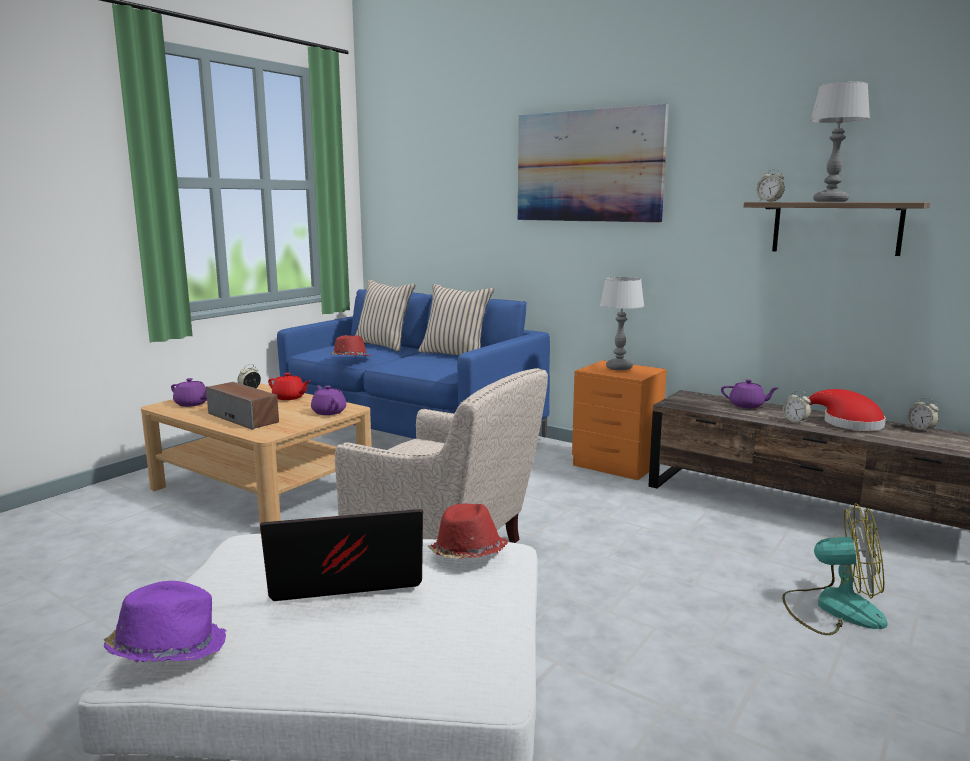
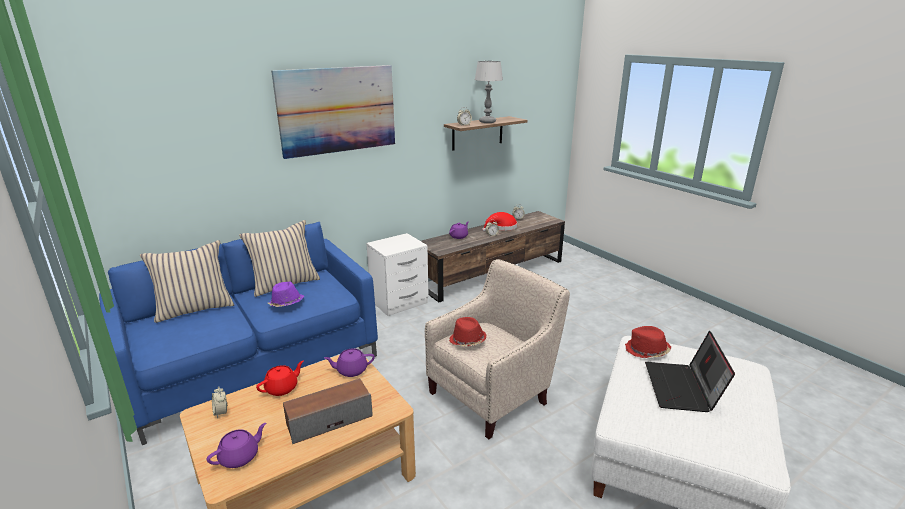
camera: 70 degrees left, 10 degrees up
(168, 648) = (756, 450): purple hat -> purple hat (286, 304)
(350, 359) = (230, 332): red hat -> red hat (467, 341)
(617, 465) = (400, 302): orange nightstand -> white nightstand
(619, 368) = (392, 243): table lamp -> none
(833, 608) = (582, 302): fan -> none

